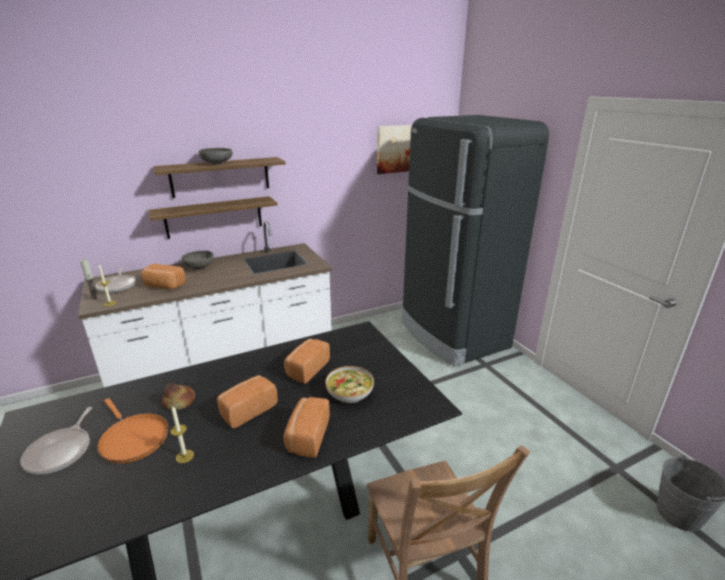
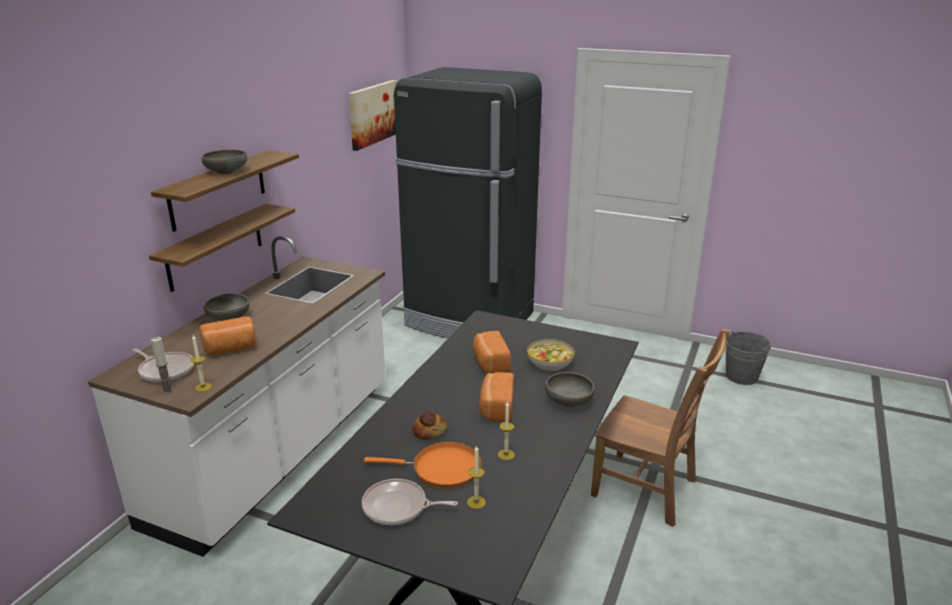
camera: 40 degrees left, 0 degrees up
(61, 451) = (398, 507): frying pan -> frying pan turned 135 degrees clockwise
(98, 485) = (476, 502): none -> candle
(307, 437) = (568, 401): bread -> grey bowl

